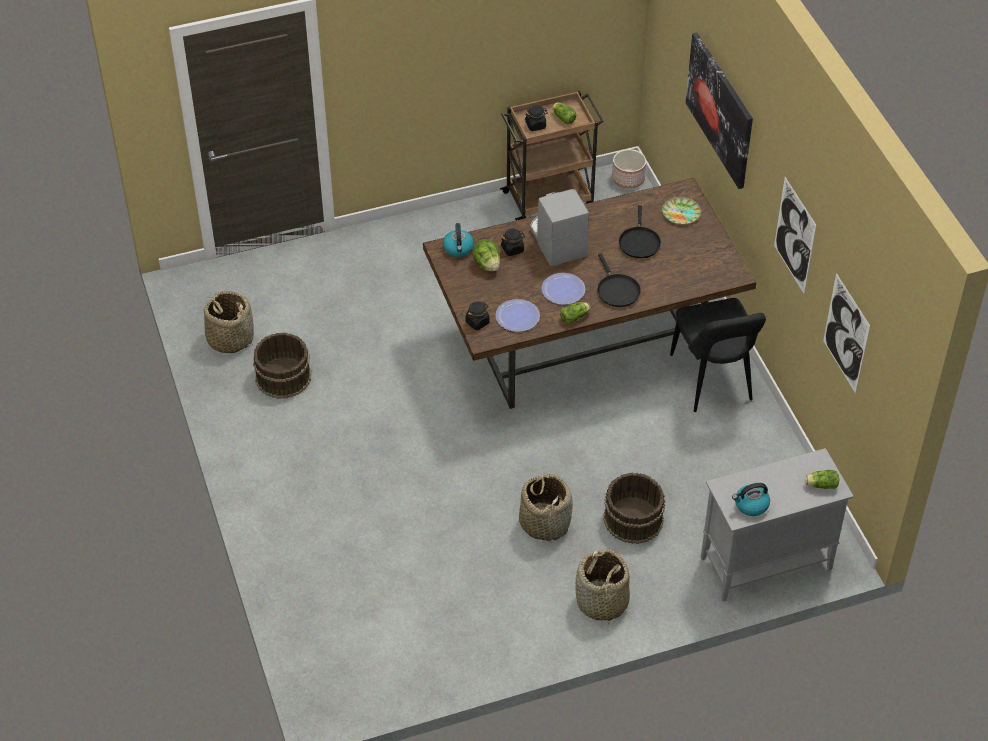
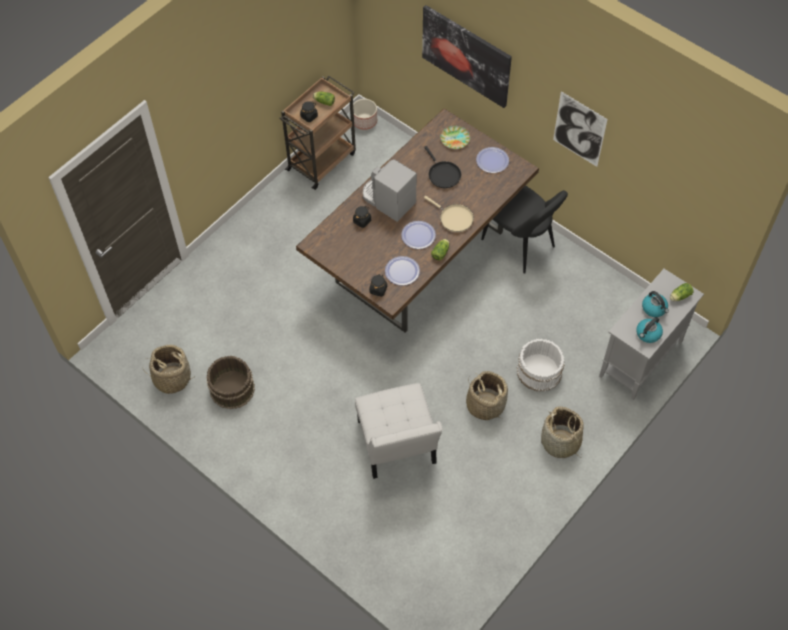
camera: 30 degrees left, 10 degrees up
(414, 516) = (397, 446): none -> white chair
(458, 248) = (324, 238): kettle -> kettle (654, 308)
(487, 265) = (353, 241): lettuce -> none
(617, 290) = (454, 218): black frying pan -> beige frying pan
(632, 519) = (538, 372): brown bucket -> white bucket
(707, 252) = (492, 160): none -> plate
(846, 333) = (655, 186): picture -> none

